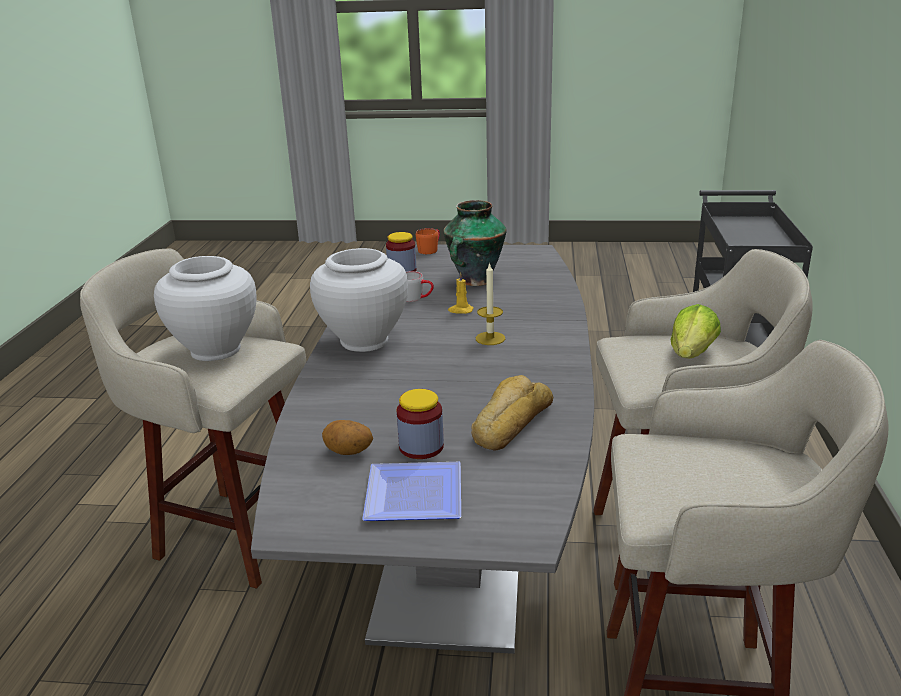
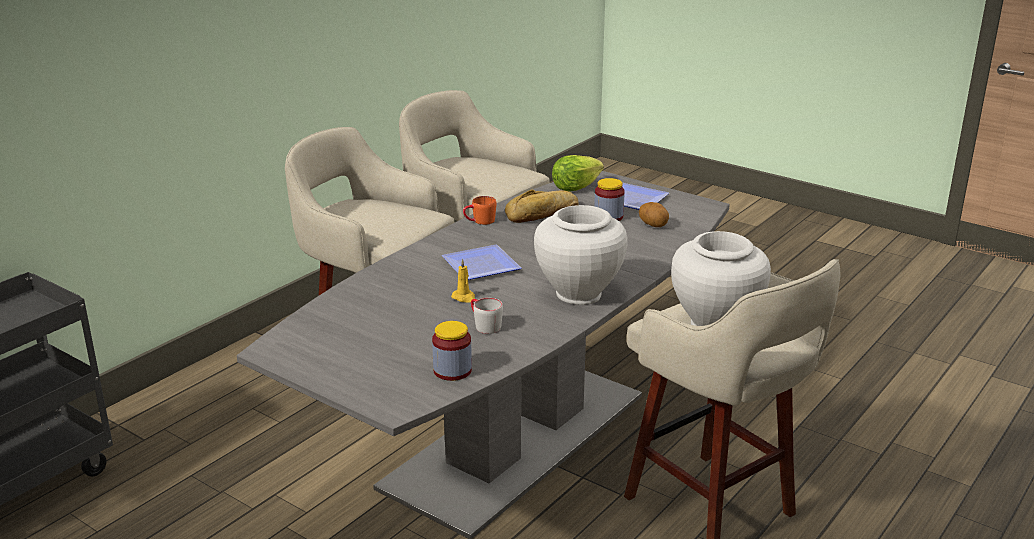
camera: 150 degrees left, 0 degrees up
(430, 249) = (374, 399): orange mug -> orange mug (479, 221)
(474, 280) = (401, 328): vase -> none
(490, 338) = (478, 265): candle -> plate
(692, 354) = (369, 215): lettuce -> lettuce (575, 187)

